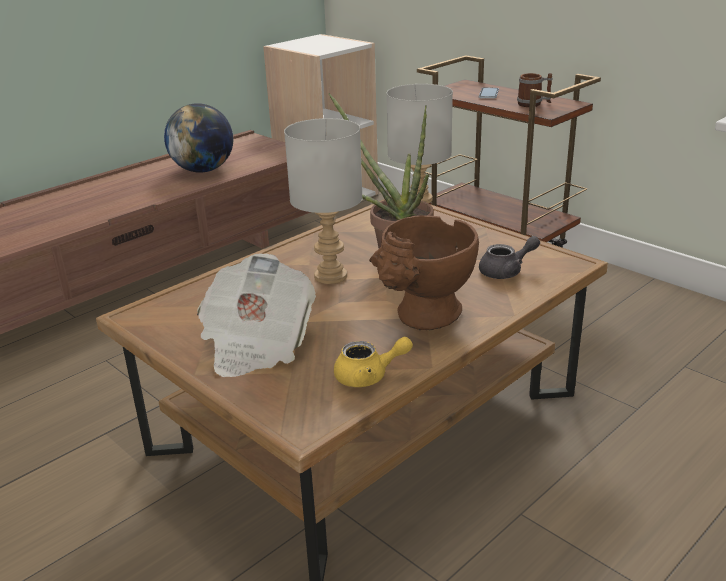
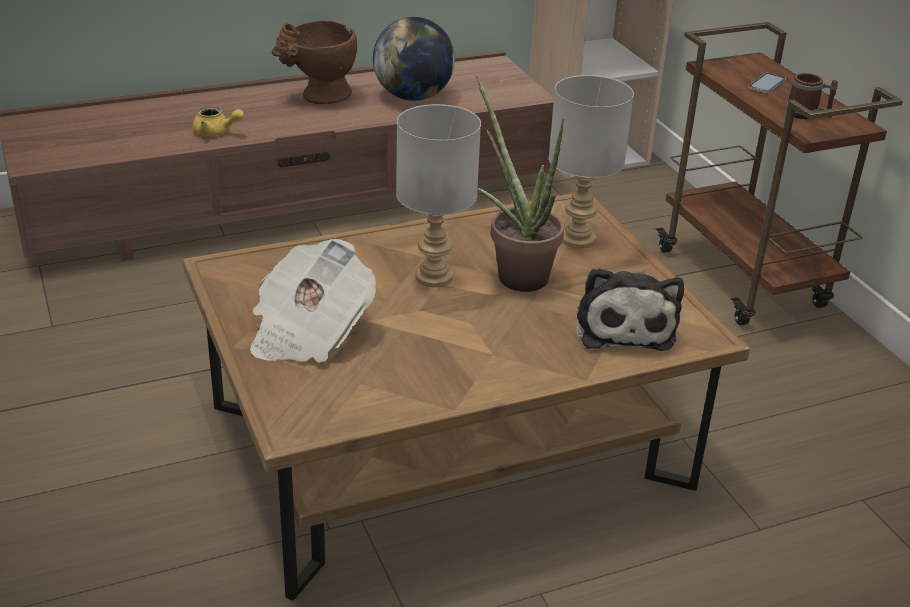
camera: 20 degrees right, 5 degrees up
(369, 376) = (386, 399): yellow teapot -> yellow teapot (216, 132)
(424, 320) = (489, 356): brown vase -> brown vase (319, 98)
(506, 271) = (624, 326): grey teapot -> plush toy

